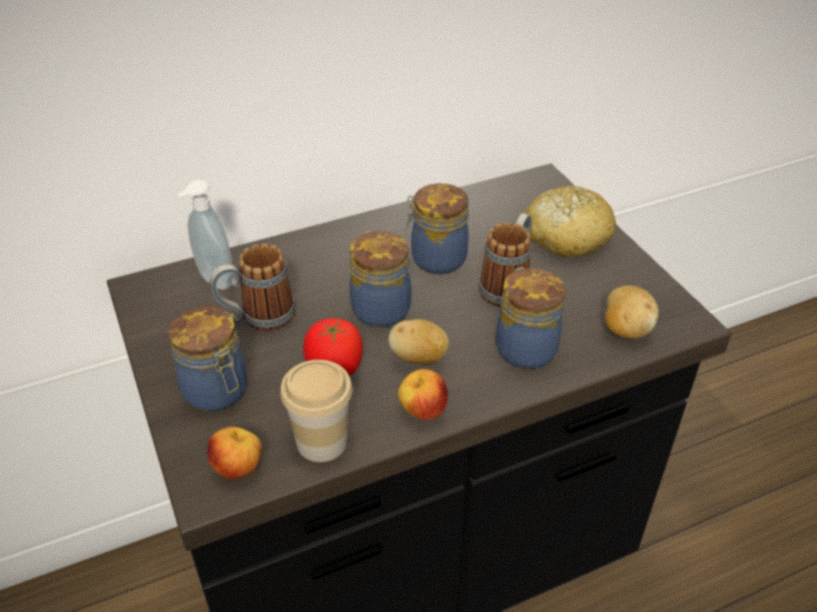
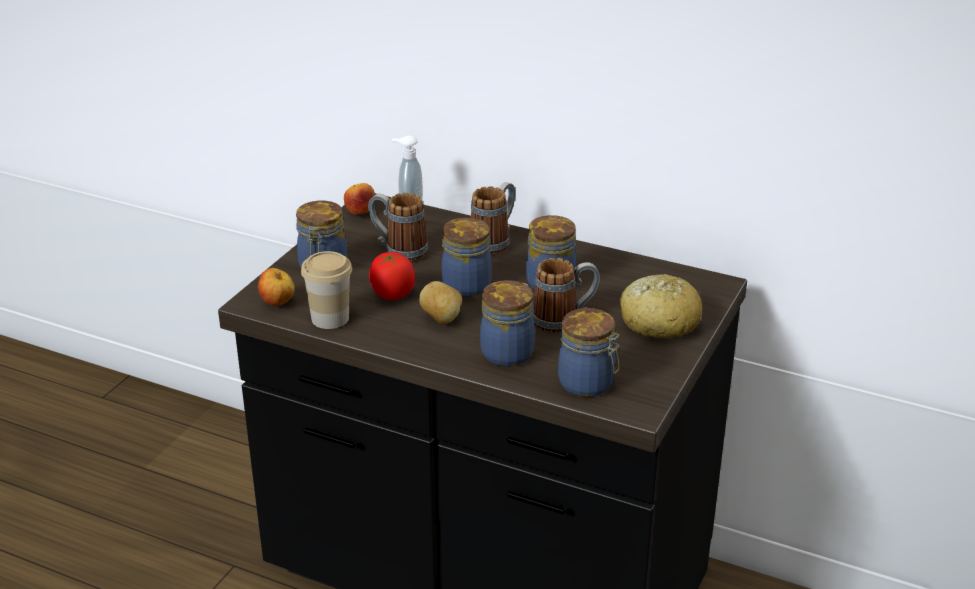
camera: 50 degrees right, 10 degrees down
(327, 251) = (494, 241): none -> mug
(422, 411) = (398, 340): apple -> apple (360, 213)
(625, 329) = (588, 384): potato -> jar

